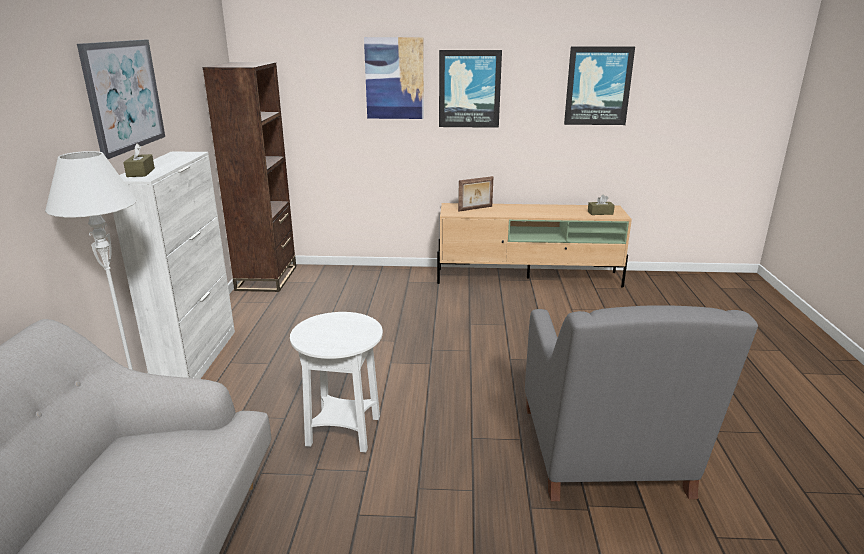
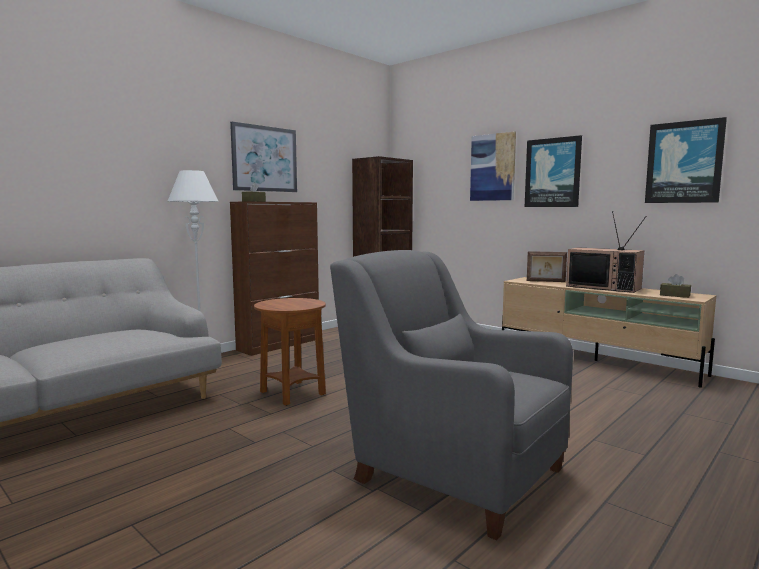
camera: 40 degrees right, 15 degrees down
(197, 358) = (280, 344): white cabinet -> brown cabinet
(343, 432) = (292, 393): white side table -> brown side table
(536, 210) = (604, 287): none -> television
(604, 455) = (451, 471): grey armchair -> grey armchair turned 90 degrees clockwise

